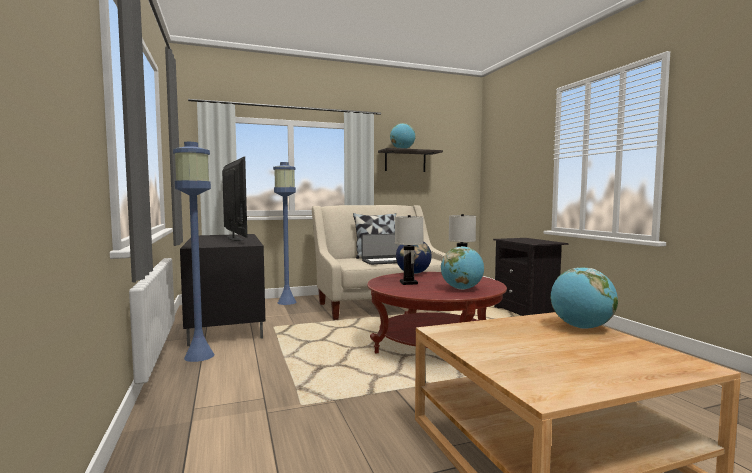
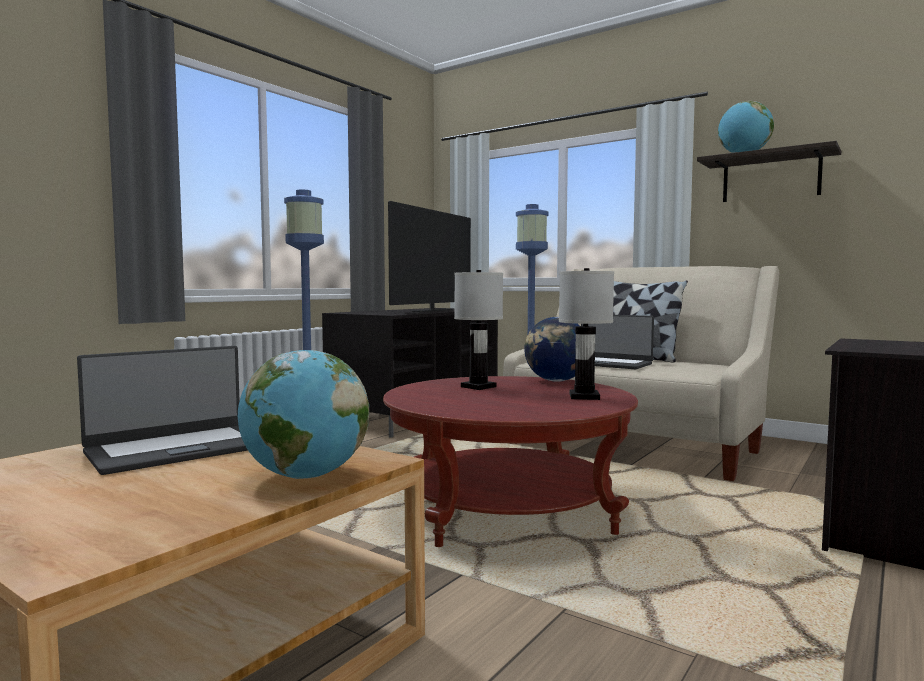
camera: 55 degrees right, 0 degrees up
(462, 289) = (489, 405): globe -> none
(505, 341) = (178, 449): none -> laptop

